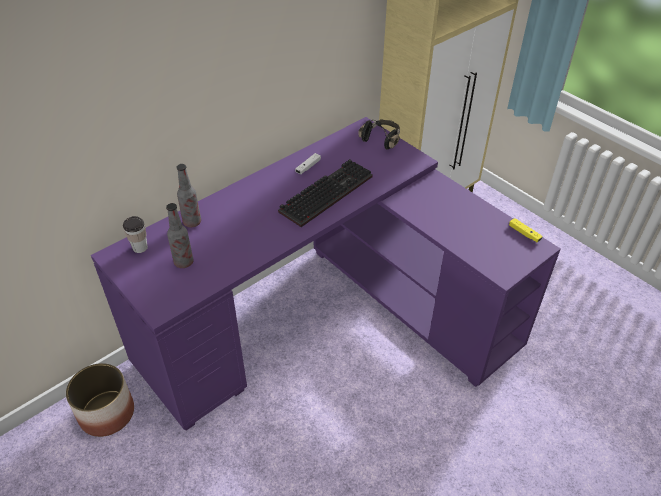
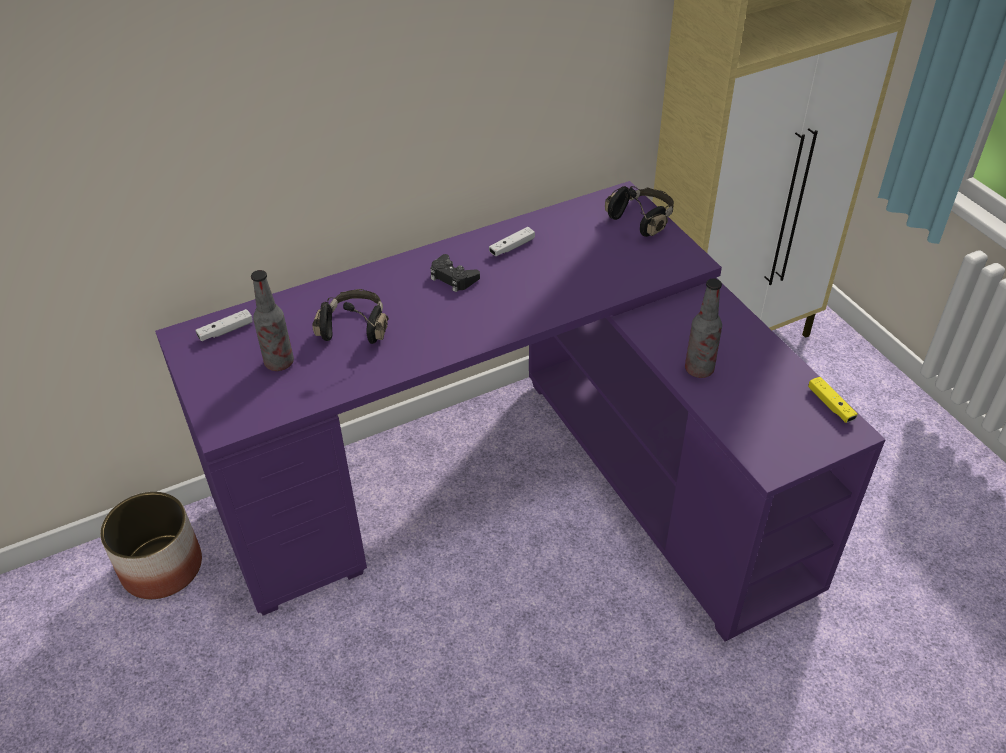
camera: 15 degrees right, 0 degrees up
(140, 247) = (226, 331): cup -> white game controller
(192, 222) = (311, 305): bottle -> bottle (699, 369)
(226, 232) = (355, 327): none -> black headphones
(278, 191) = (453, 278): none -> black game controller
(326, 192) = (526, 290): keyboard -> none

